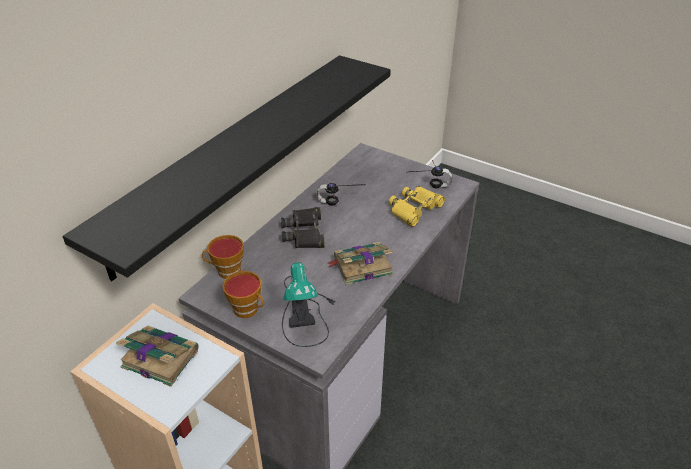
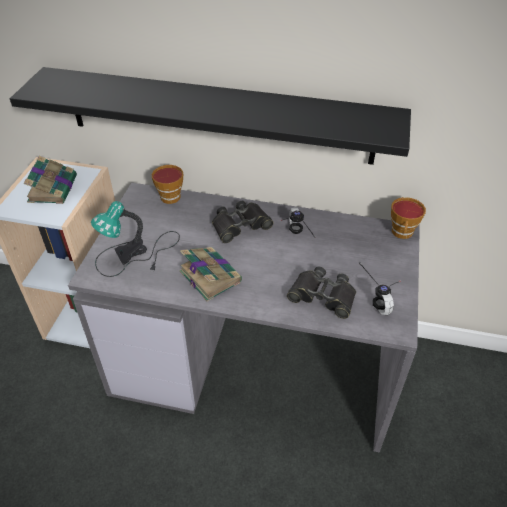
camera: 70 degrees right, 5 degrees up
(248, 310) = (128, 222): cup -> cup (402, 233)
(414, 209) = (323, 296): yellow binoculars -> black binoculars

